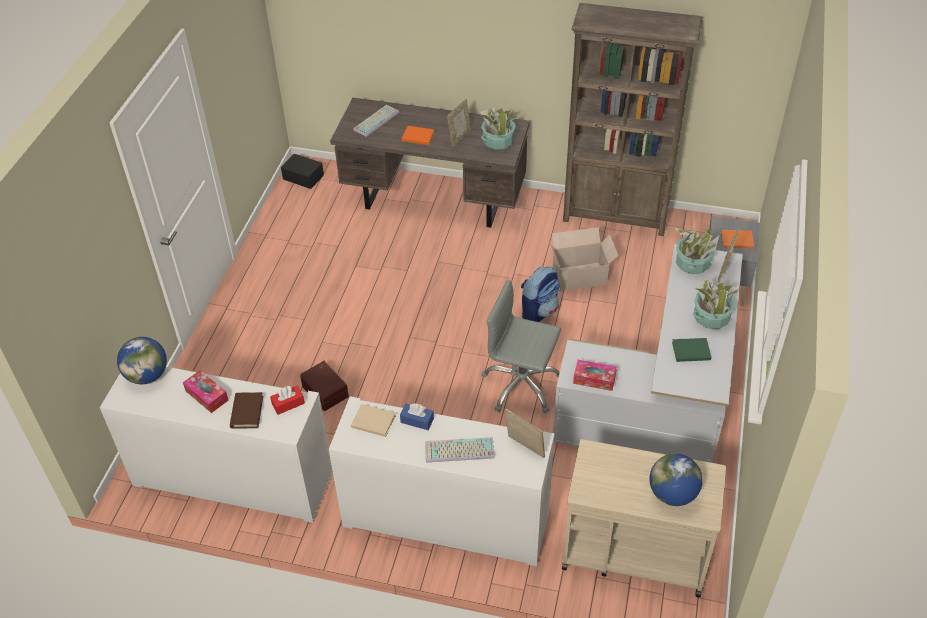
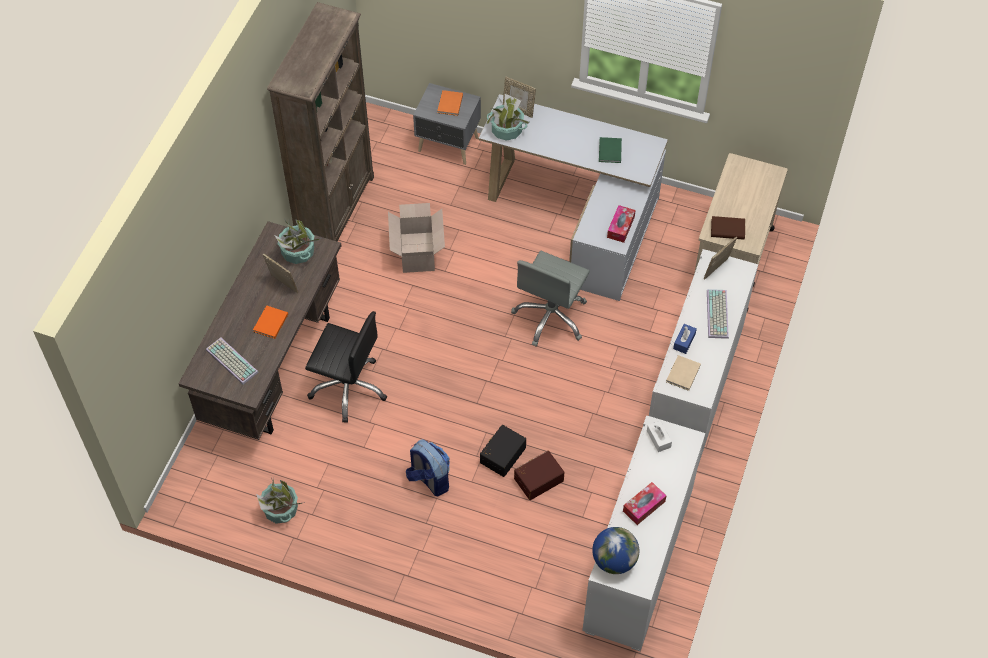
camera: 85 degrees left, 10 degrees up
(247, 412) = (666, 472): brown book -> brown book (727, 229)
(288, 404) = (658, 439): red tissue box -> white tissue box
(303, 176) = (196, 497): black storage box -> black storage box (502, 454)
(417, 248) = (348, 387): none -> black office chair
(539, 311) = (459, 291): backpack -> backpack (429, 479)
(672, 494) = (754, 189): globe -> none
(711, 317) = (573, 130): potted plant -> potted plant (280, 509)

